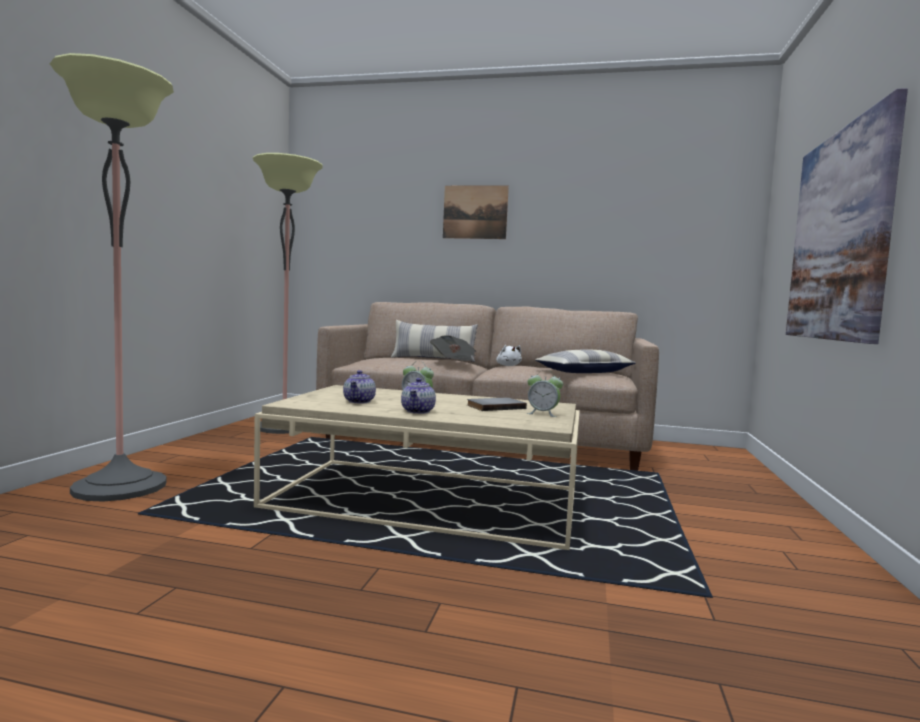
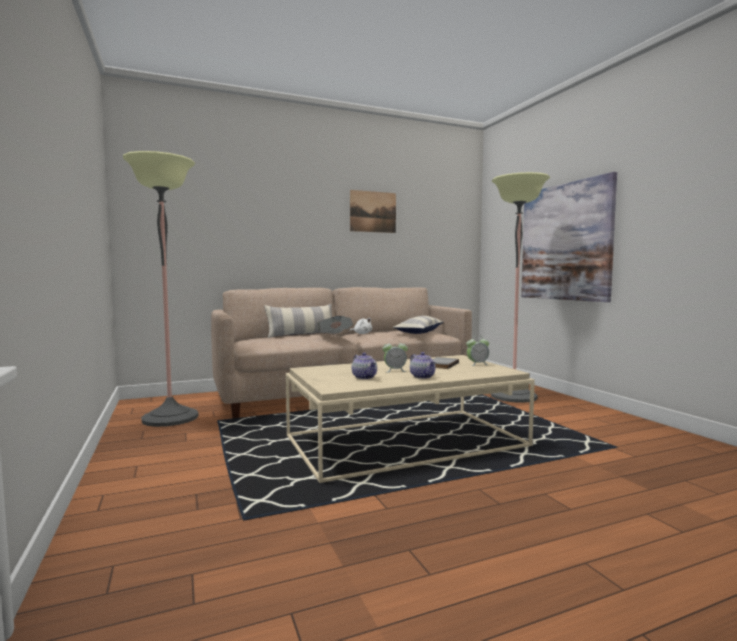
camera: 35 degrees left, 0 degrees up
(120, 487) = (160, 508): floor lamp -> floor lamp (513, 396)
(475, 212) = (300, 212): picture -> picture (373, 212)

